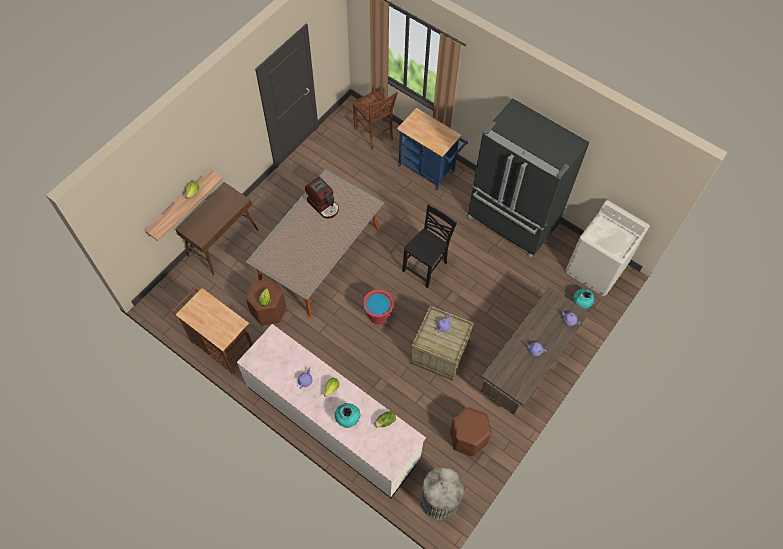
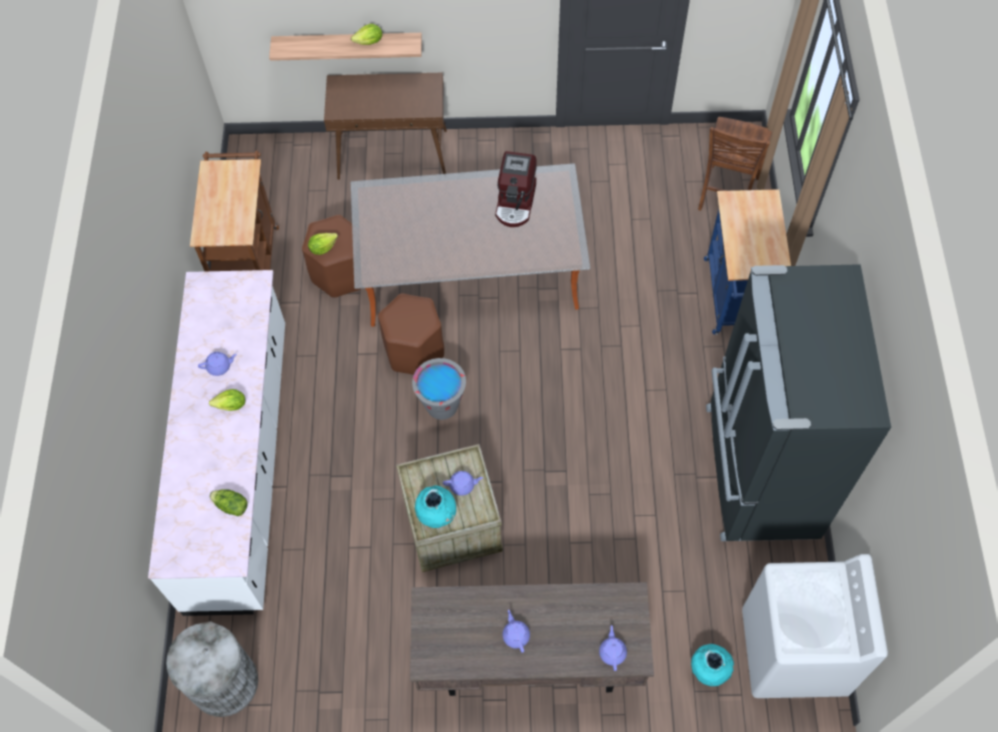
camera: 55 degrees right, 0 degrees up
(348, 419) = (201, 457): turquoise vase -> turquoise vase (437, 515)
(378, 316) = (442, 405): red bucket -> grey bucket
(426, 267) = (573, 410): black chair -> none
(468, 438) = (348, 656): brown stool -> brown stool (414, 351)

